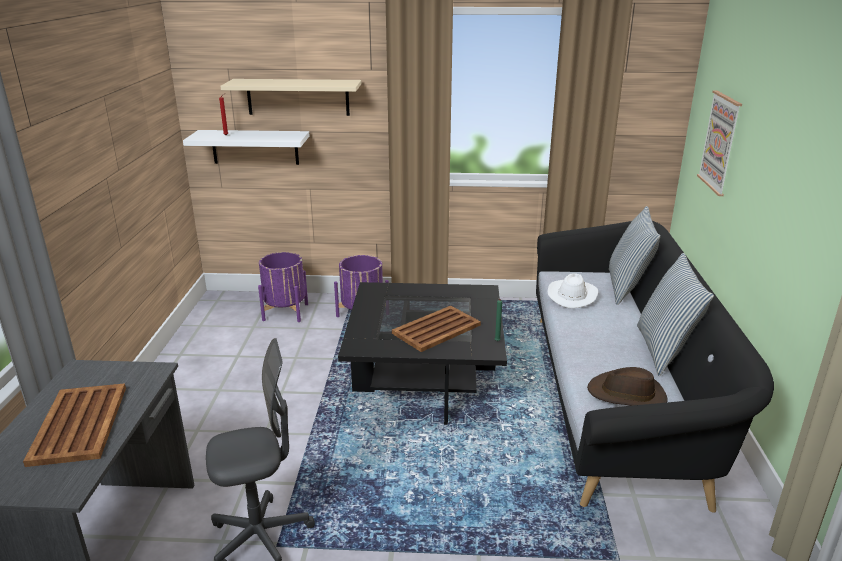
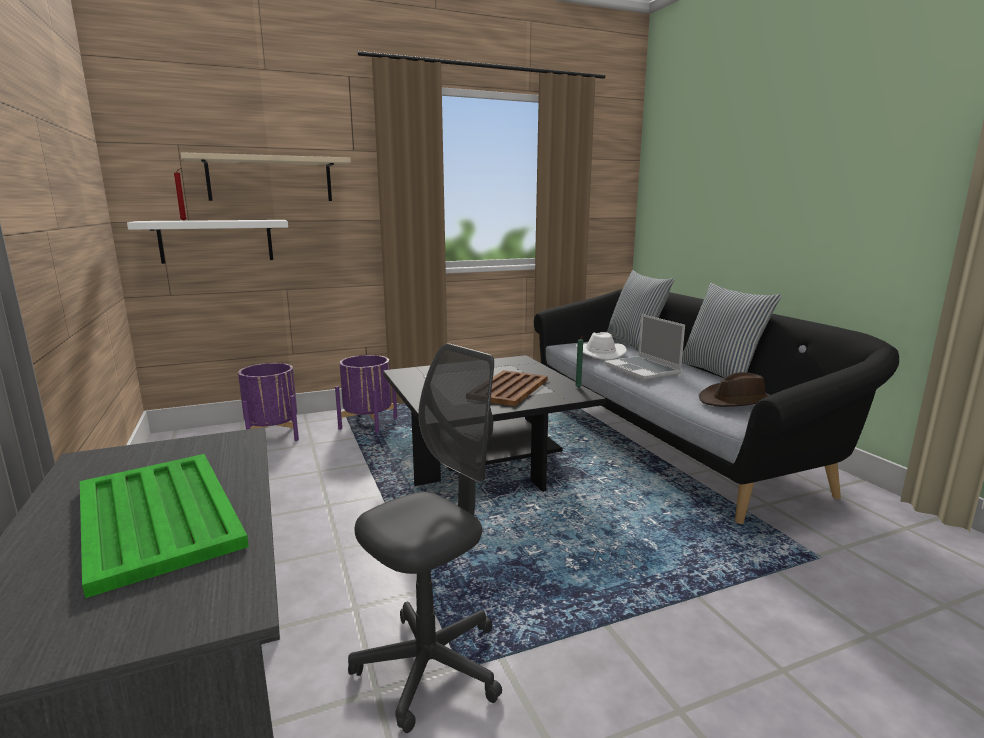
camera: 25 degrees left, 10 degrees down
(80, 423) = (158, 515): brown tray -> green tray
(586, 329) = (643, 370): none -> laptop
(720, 142) = (693, 200): picture -> none

